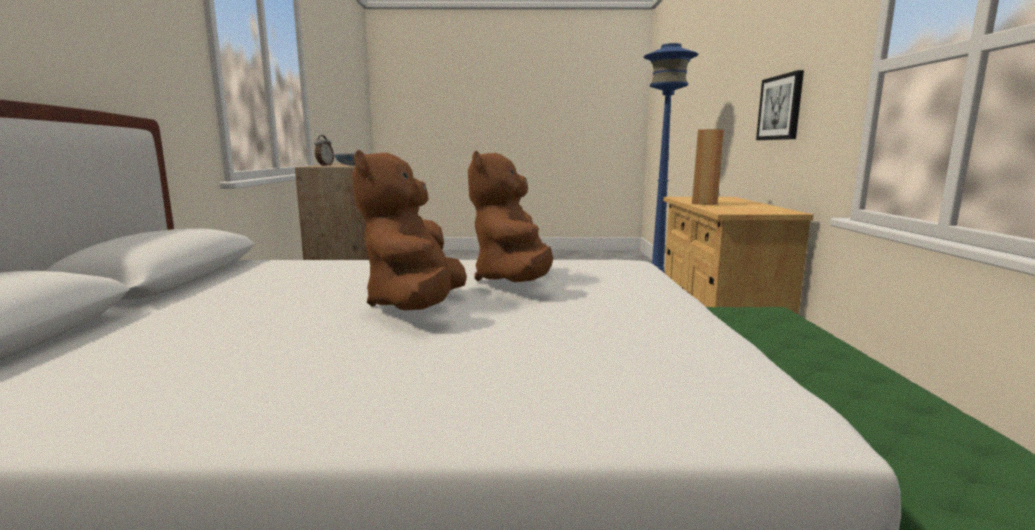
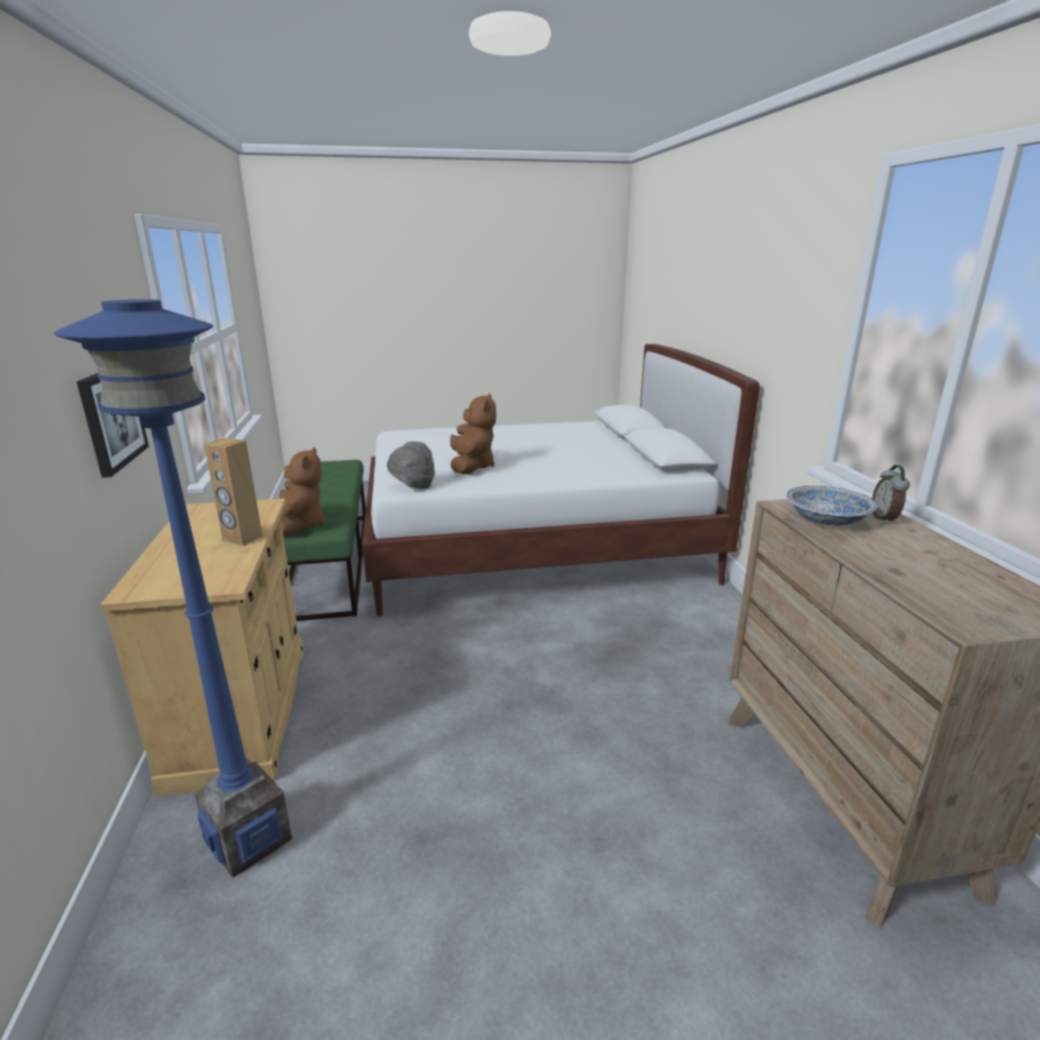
camera: 170 degrees right, 10 degrees up
(416, 306) = (509, 450): brown plush toy -> brown plush toy (300, 525)
(607, 263) = (412, 486): none -> grey hat

